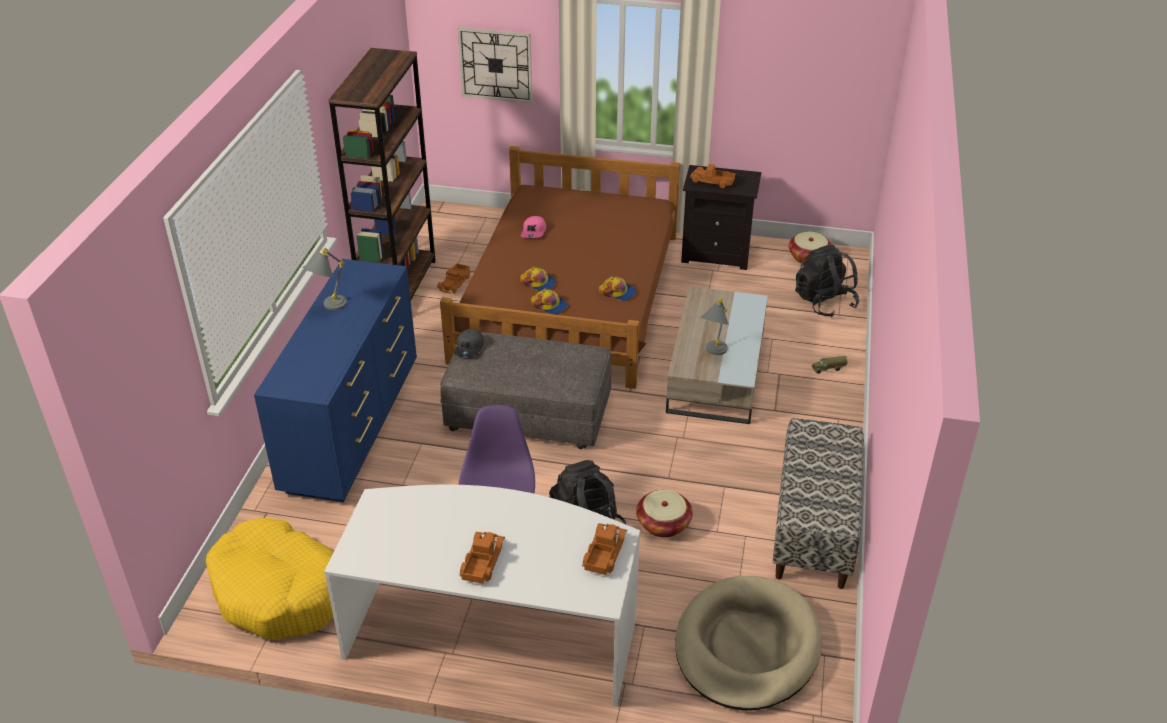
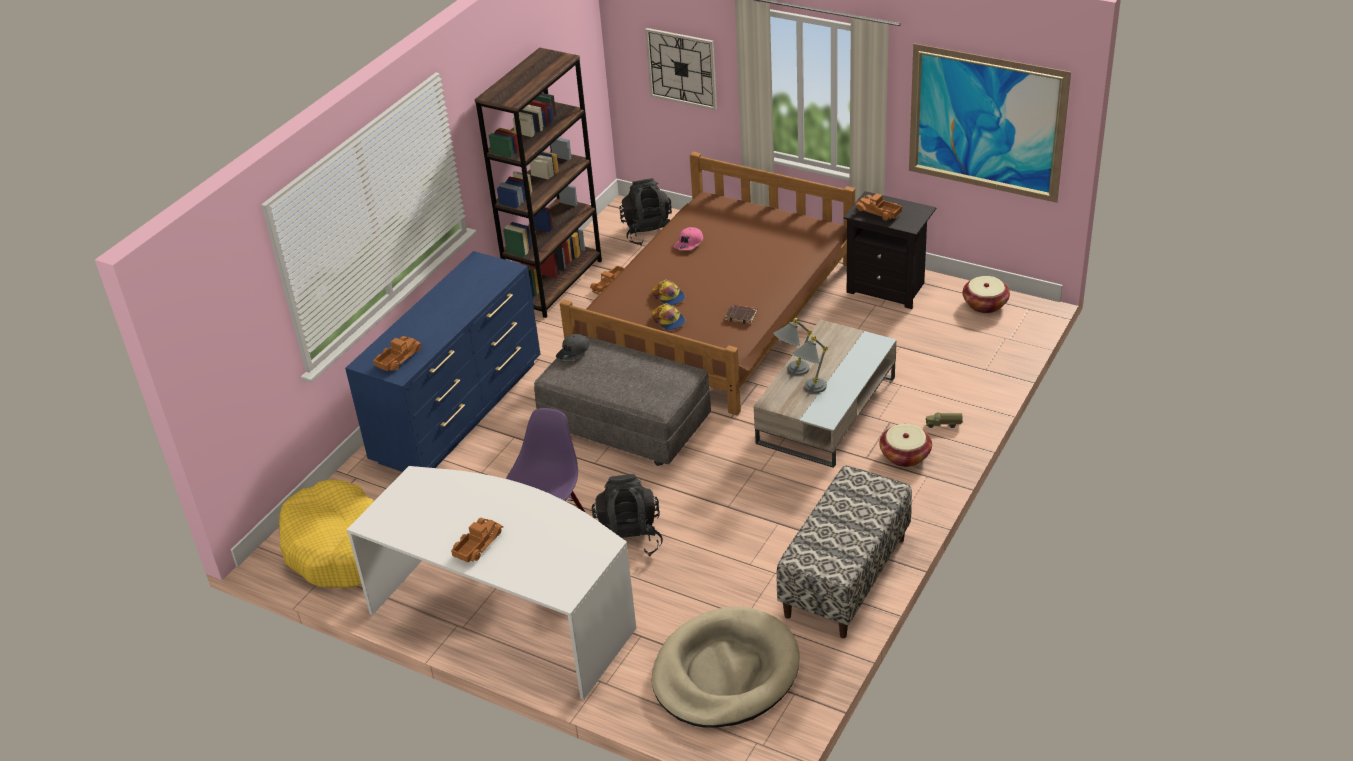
camera: 20 degrees right, 0 degrees up
(328, 307) = (441, 296): grey table lamp -> grey table lamp (791, 372)
(603, 553) = (584, 556): toy truck -> toy truck (398, 358)
(618, 292) = (741, 316): cap -> brown book
(663, 524) = (702, 548): basket -> basket (905, 455)
(809, 87) = (986, 123): none -> picture
(824, 302) = (976, 354): black backpack -> black backpack (649, 233)

